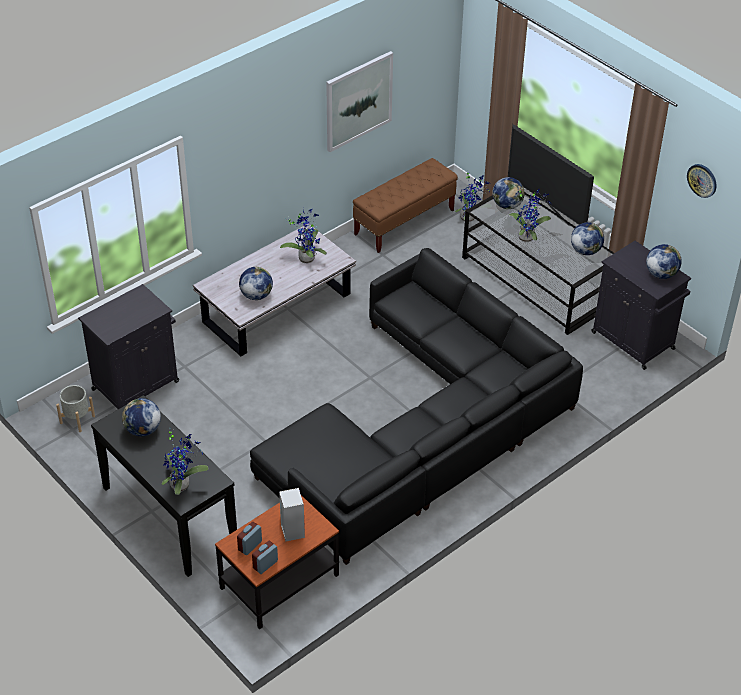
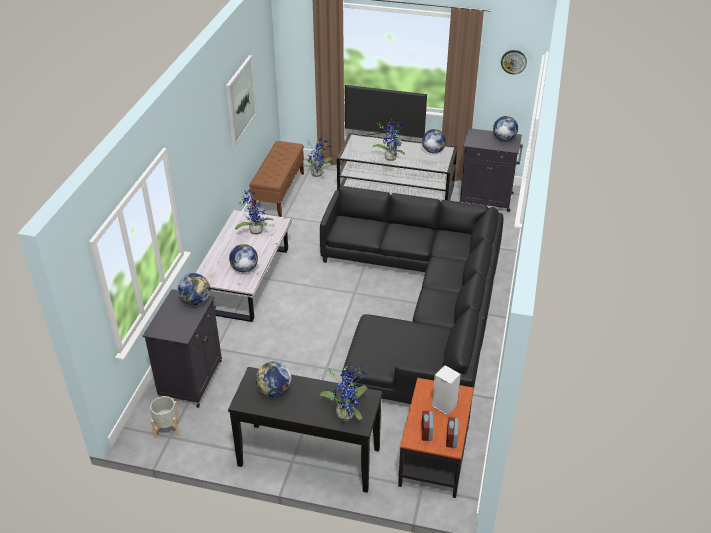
camera: 35 degrees left, 5 degrees down
(507, 205) = (359, 145): globe -> globe (195, 301)

